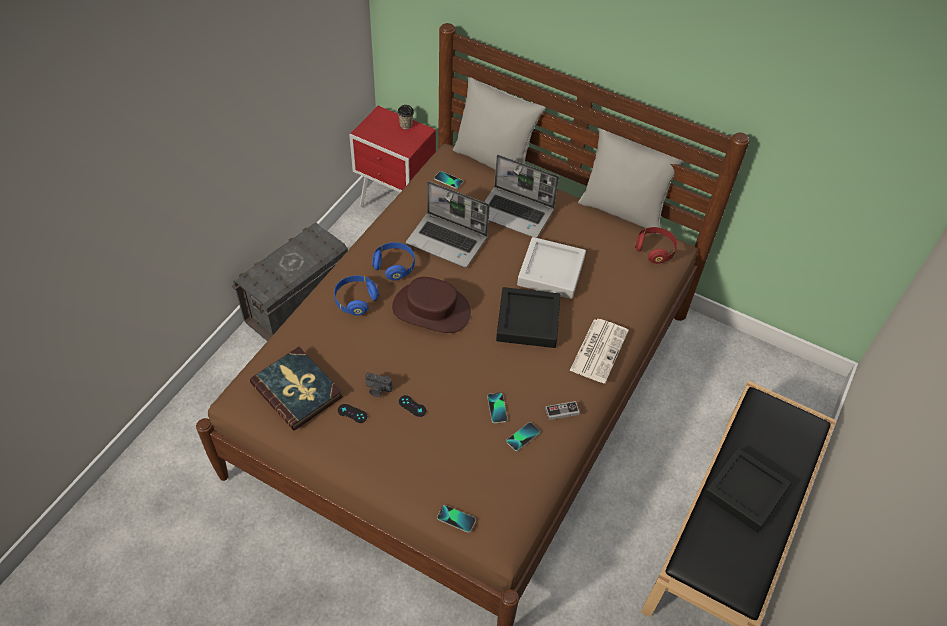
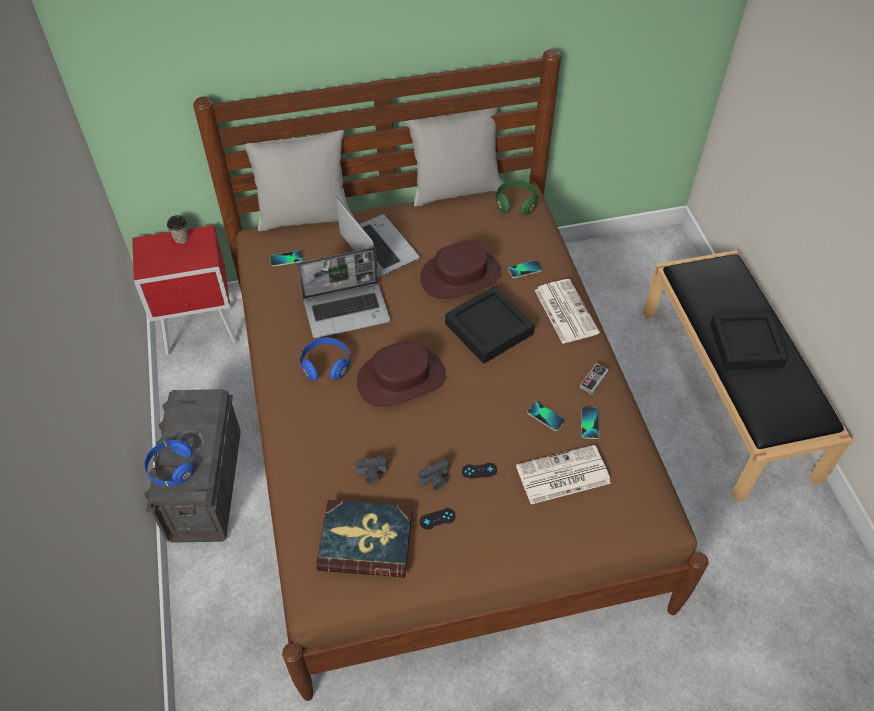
camera: 40 degrees left, 0 degrees up
(345, 355) = (372, 475): none -> camera
(356, 300) = (326, 421): blue headphones -> blue headphones (171, 468)
(456, 519) = (615, 531): phone -> phone (524, 269)
(462, 454) = (562, 476): none -> newspaper
(516, 213) = (377, 247): laptop -> laptop turned 105 degrees counterclockwise
(551, 272) = (460, 276): grey tray -> brown hat
(655, 250) = (516, 204): red headphones -> green headphones

